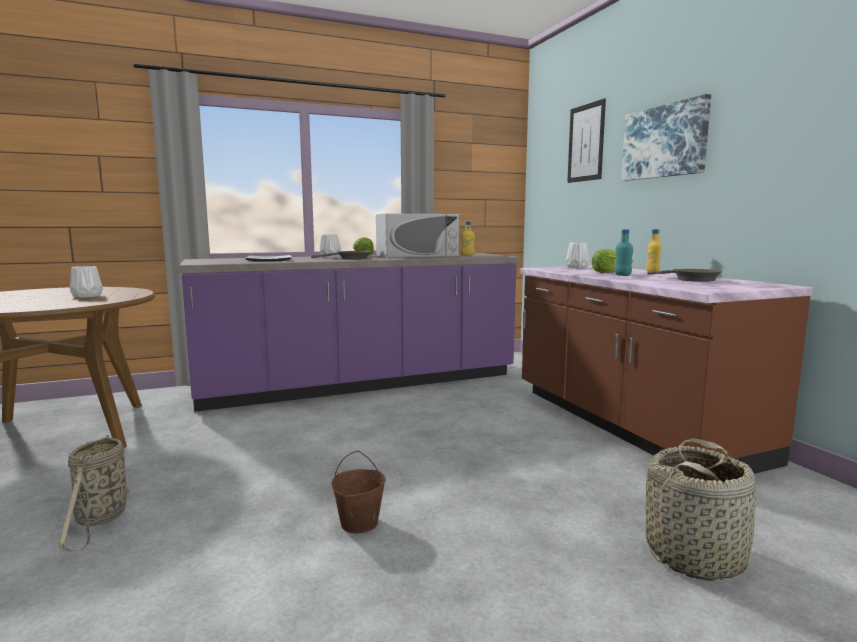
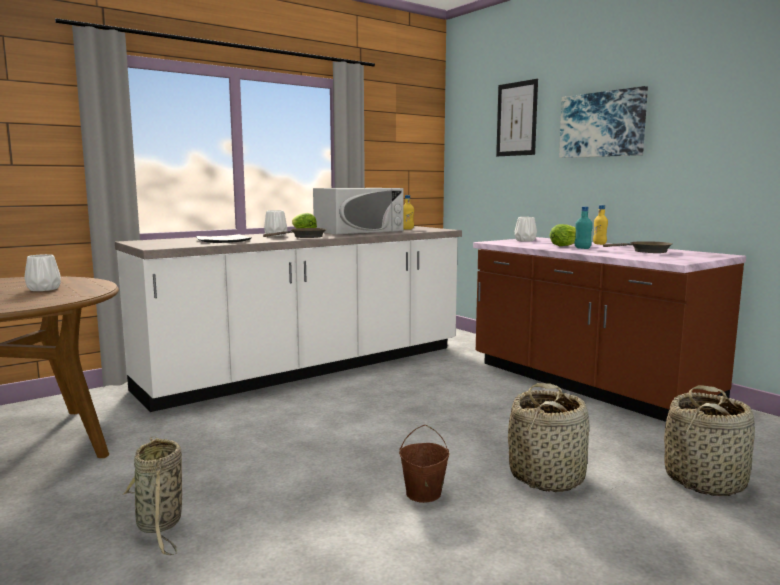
camera: 15 degrees left, 0 degrees up
(361, 384) = (309, 368): purple counter -> white counter
(505, 522) = (547, 476): none -> basket

